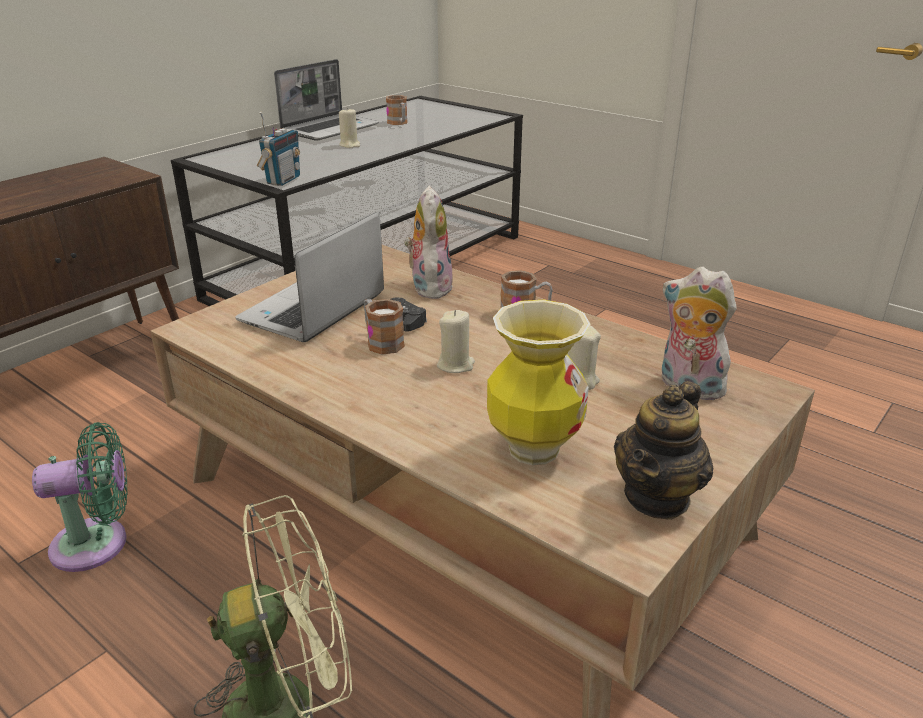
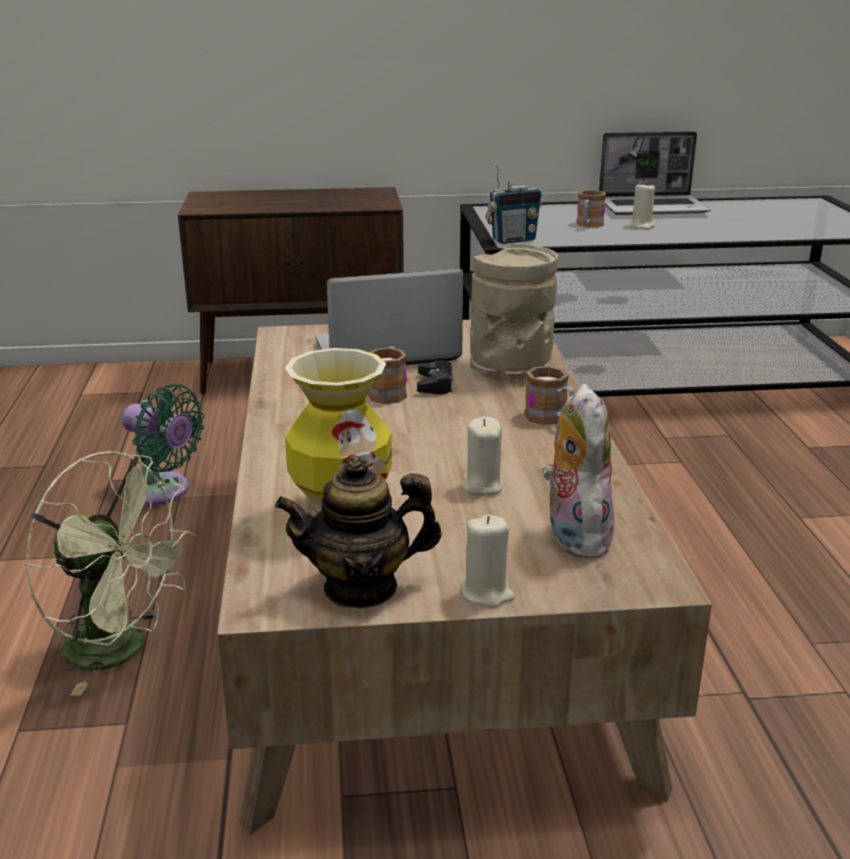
camera: 45 degrees right, 5 degrees down
(399, 123) = (739, 217): mug -> mug (588, 225)
(429, 287) = (511, 369): plush toy -> beige vase
(456, 365) = (408, 431): beige candle -> beige candle (486, 593)

